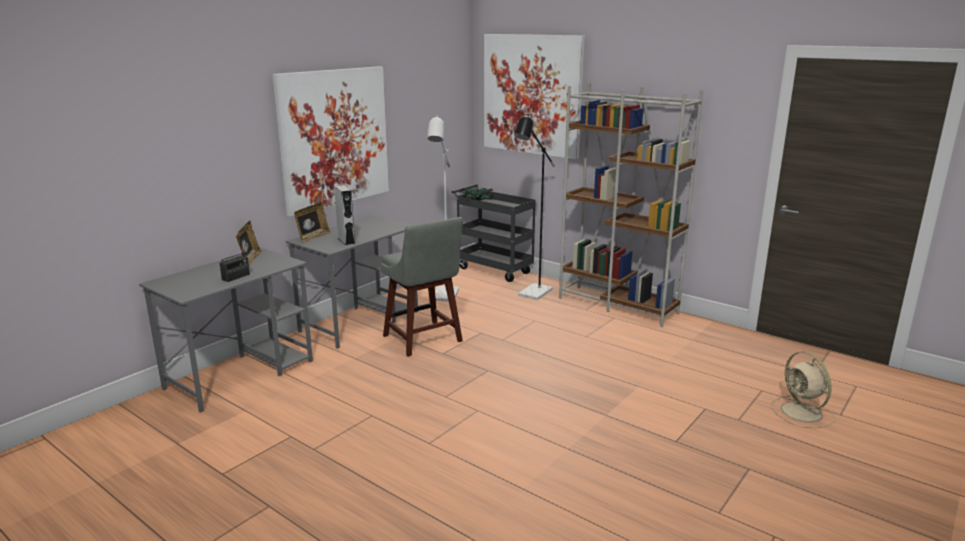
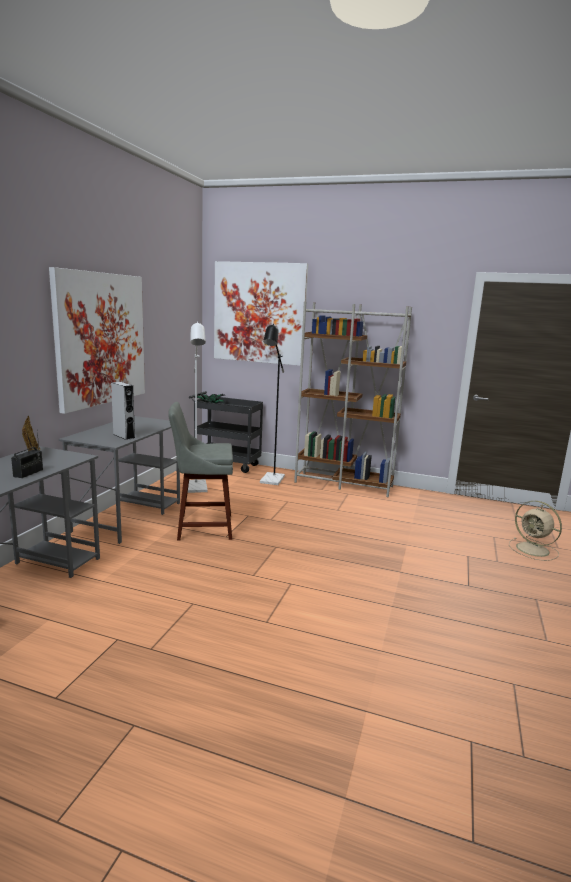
camera: 20 degrees left, 5 degrees down
(312, 237) = (86, 435): picture frame -> none
(424, 340) = (201, 527): grey chair -> grey chair turned 135 degrees clockwise

